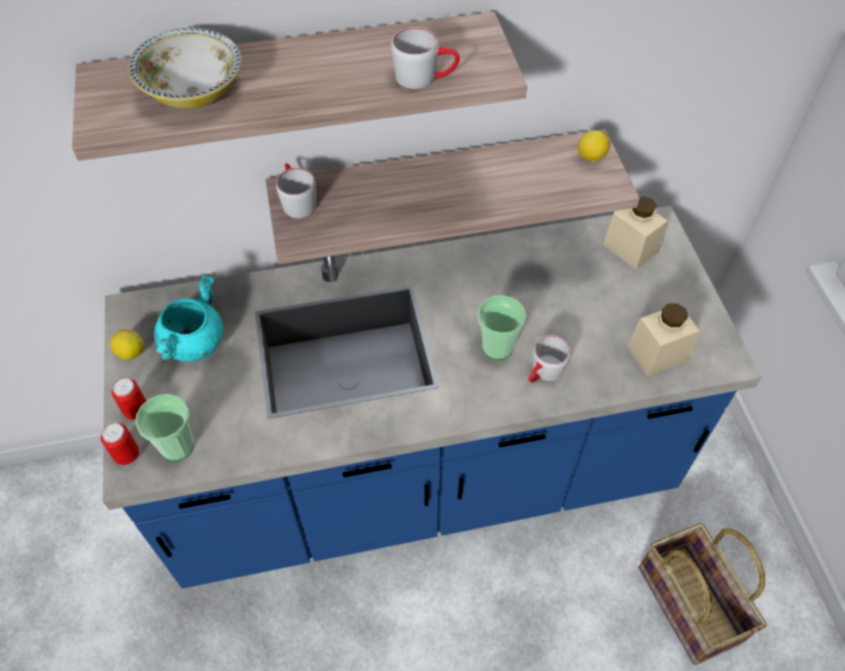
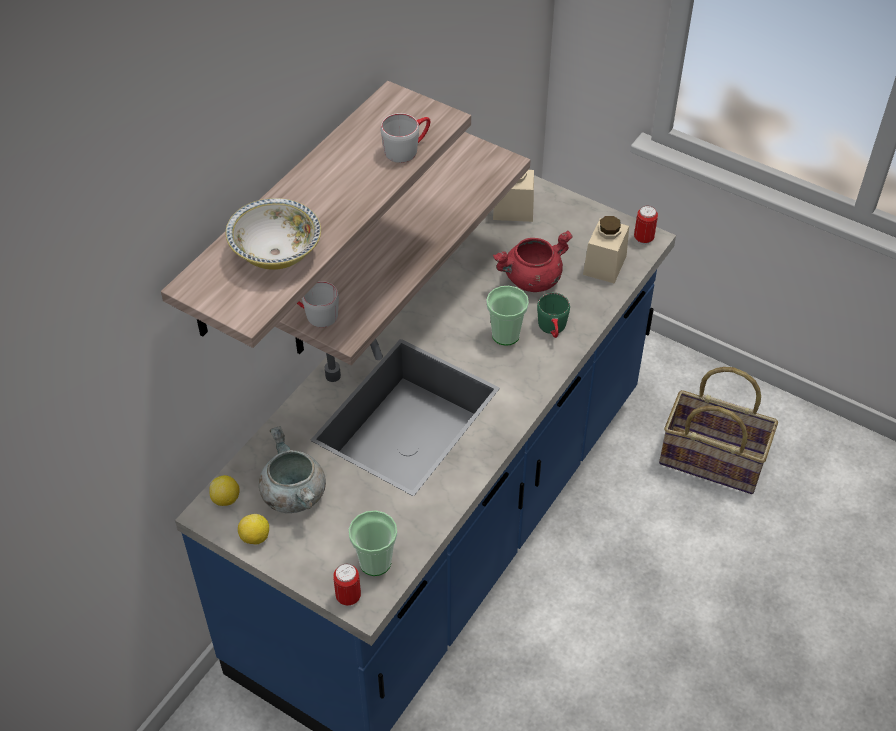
camera: 45 degrees left, 5 degrees down
(137, 411) = (315, 567): can -> can (643, 239)
(193, 342) = (293, 494): turquoise cooking pot -> grey cooking pot
(543, 374) = (553, 329): grey mug -> green mug
(576, 318) = (532, 279): none -> red cooking pot
(591, 157) = (471, 152): lemon -> lemon (226, 499)

